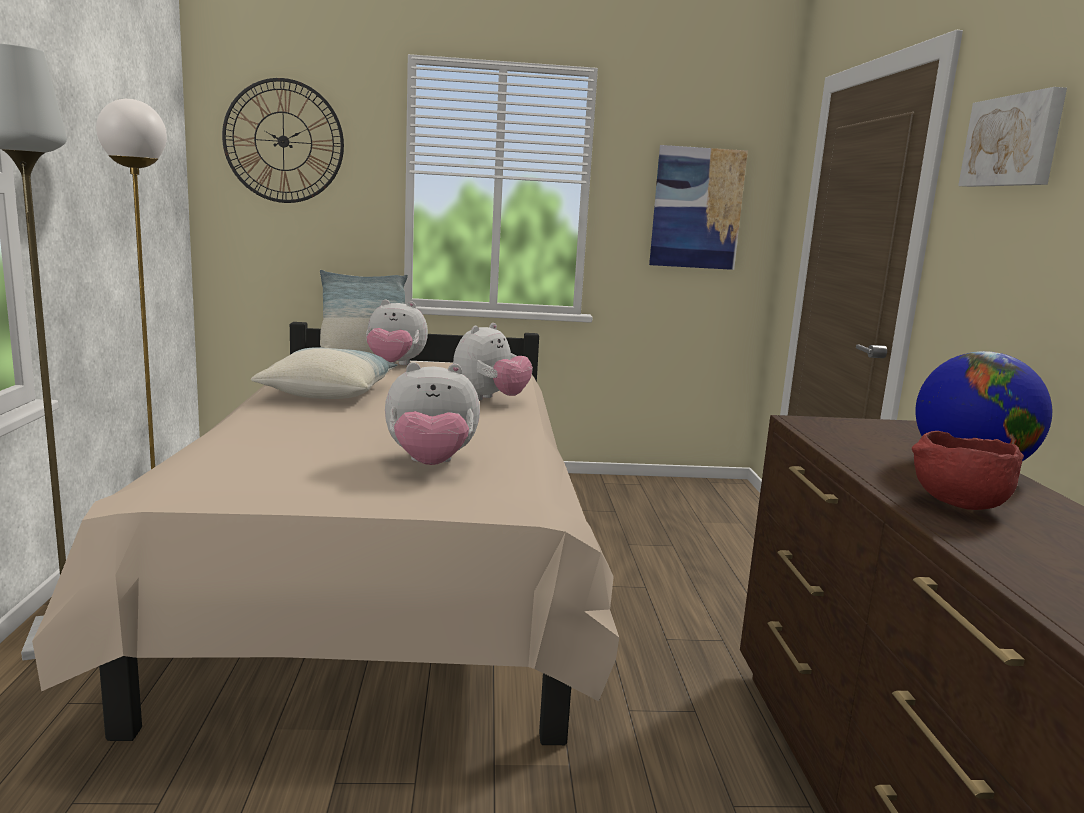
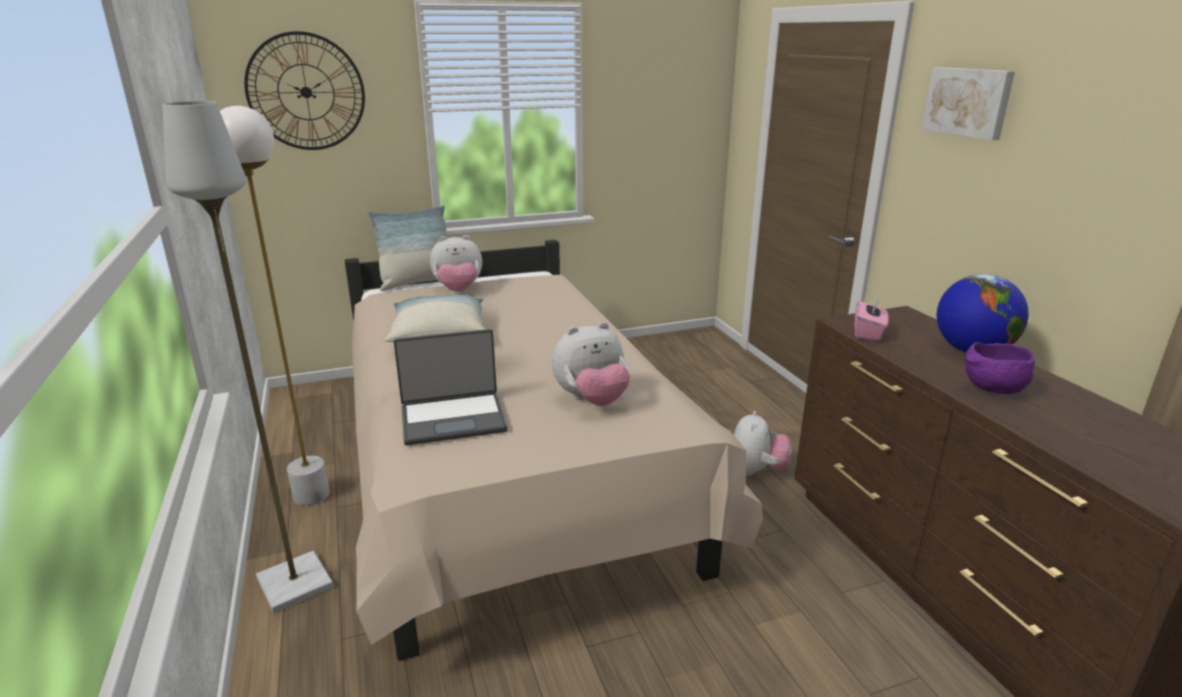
camera: 15 degrees left, 10 degrees up
(253, 454) = (453, 419): none -> laptop
(489, 399) = (568, 319): plush toy -> plush toy (756, 470)
(697, 208) = (668, 117): picture -> none
(828, 434) = (868, 333): none -> pink tissue box
(957, 505) = (992, 390): red bowl -> purple bowl

